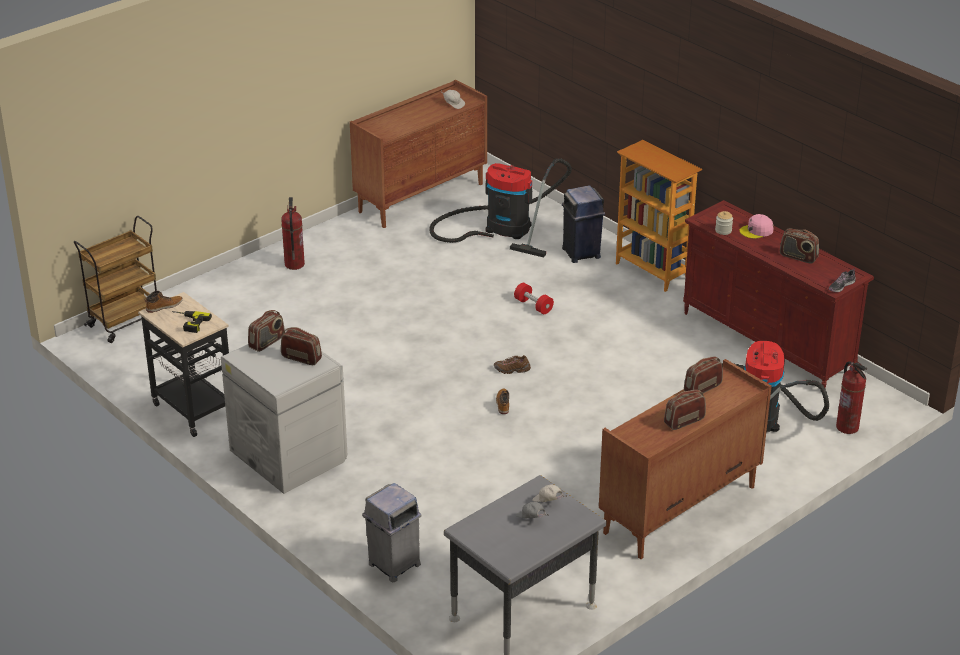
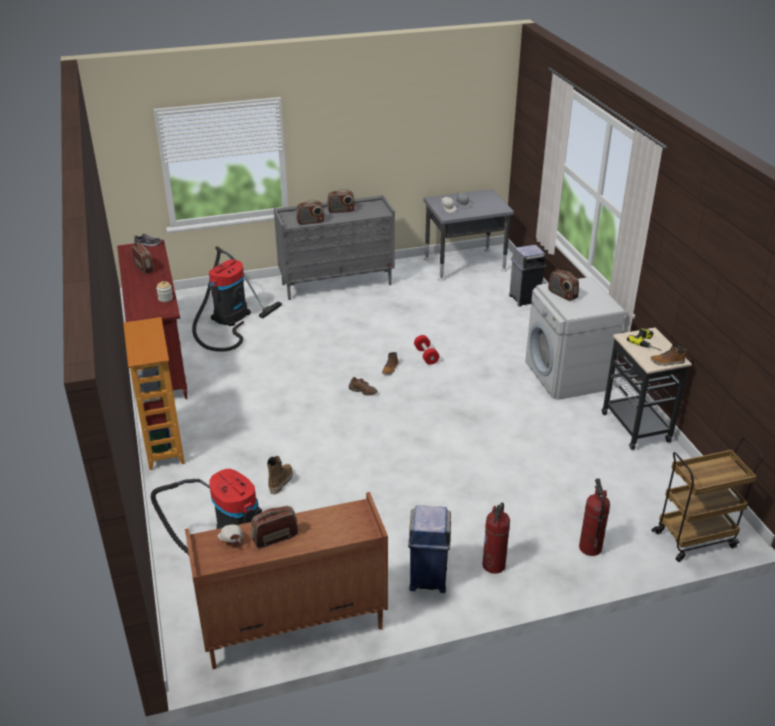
camera: 155 degrees left, 0 degrees up
(267, 342) = (585, 311): radio -> radio (275, 537)
(516, 272) = (280, 482): none -> boot
(533, 306) = (297, 442): red dumbbell -> red dumbbell (426, 356)
(581, 253) = (201, 485): blue trash can -> blue trash can (428, 578)
(679, 510) = (337, 284): brown cabinet -> grey cabinet
(756, 231) = (142, 292): pink cap -> none
(847, 427) = (186, 298): fire extinguisher -> fire extinguisher (590, 548)

